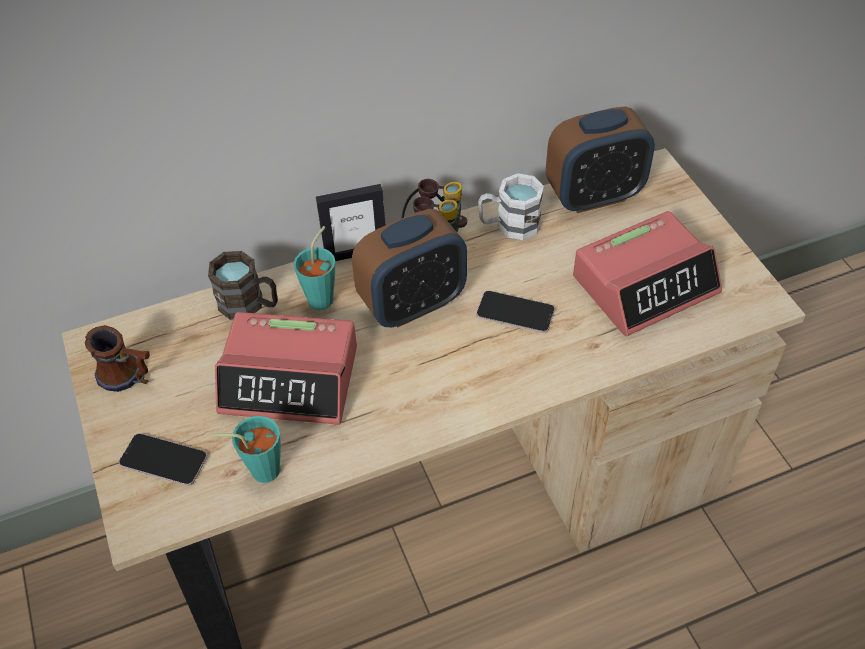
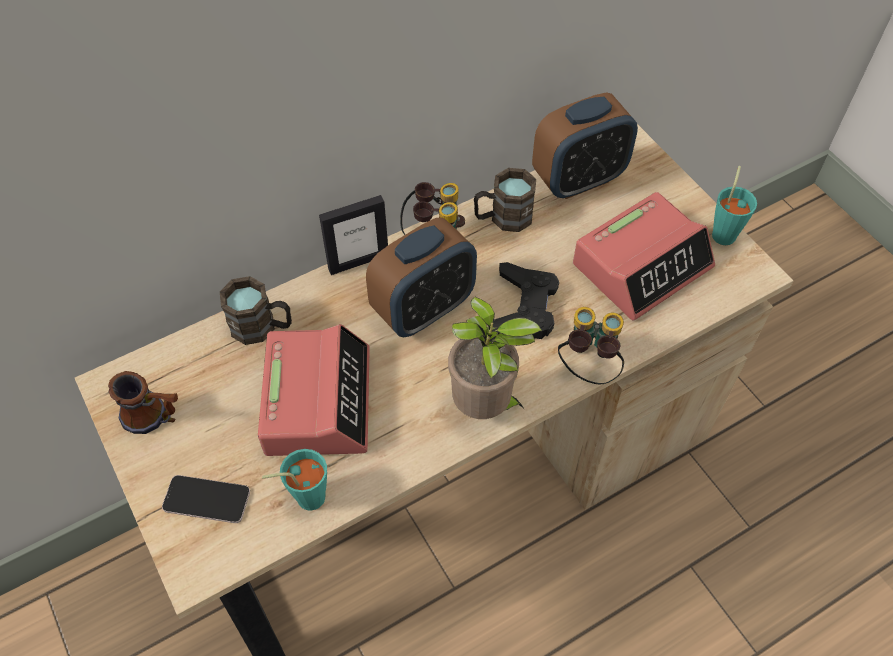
camera: 10 degrees left, 5 degrees up
(290, 379) = (318, 400): alarm clock -> alarm clock turned 90 degrees counterclockwise
(324, 296) = (334, 310): turquoise cup -> turquoise cup (724, 231)
(457, 404) = (485, 407): none -> potted plant
(509, 225) = (502, 218): white mug -> brown mug
(515, 312) = (524, 307): phone -> black game controller
(570, 377) = (587, 367): none -> binoculars

